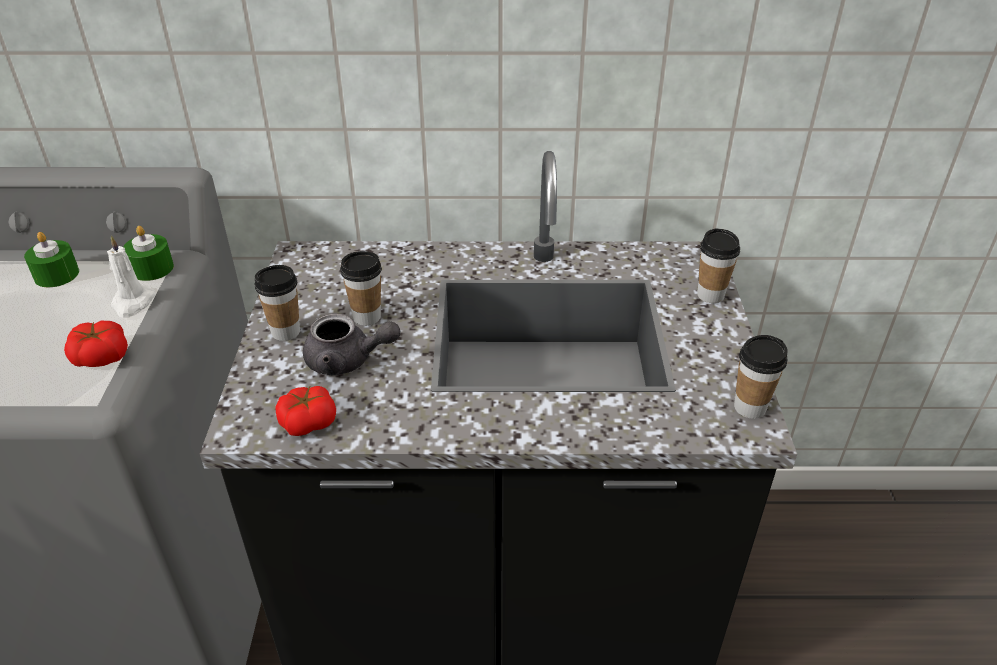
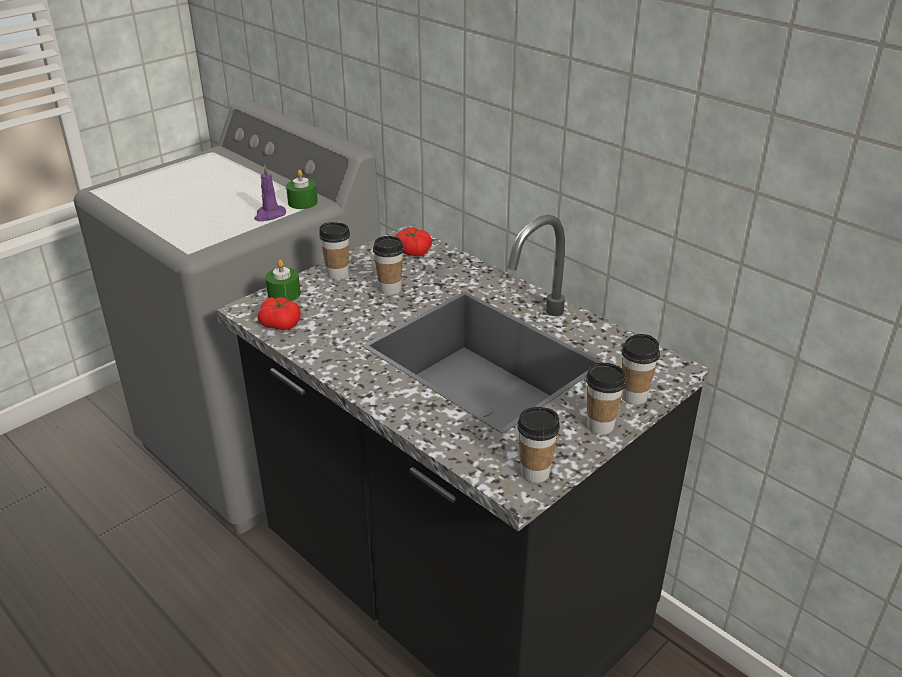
camera: 45 degrees right, 5 degrees down
(56, 275) = (259, 185): green candle -> green candle (284, 294)
(101, 357) = (220, 233): tomato -> tomato (413, 251)
(133, 303) = (269, 215): white candle -> purple candle
(348, 361) = (344, 306): grey teapot -> none
(727, 334) = (600, 426): none -> cup

